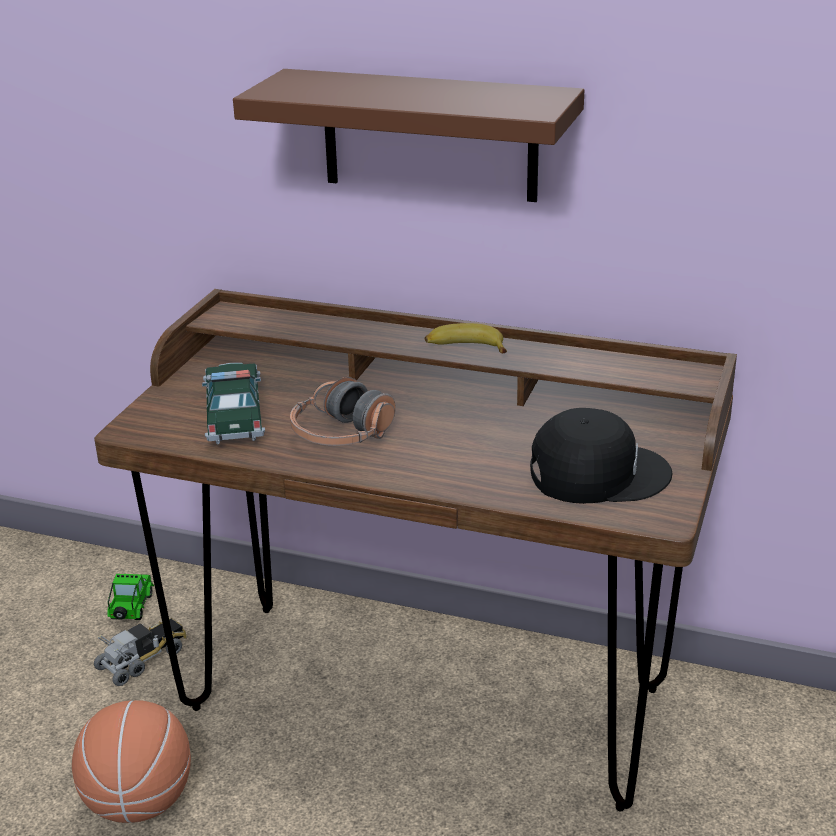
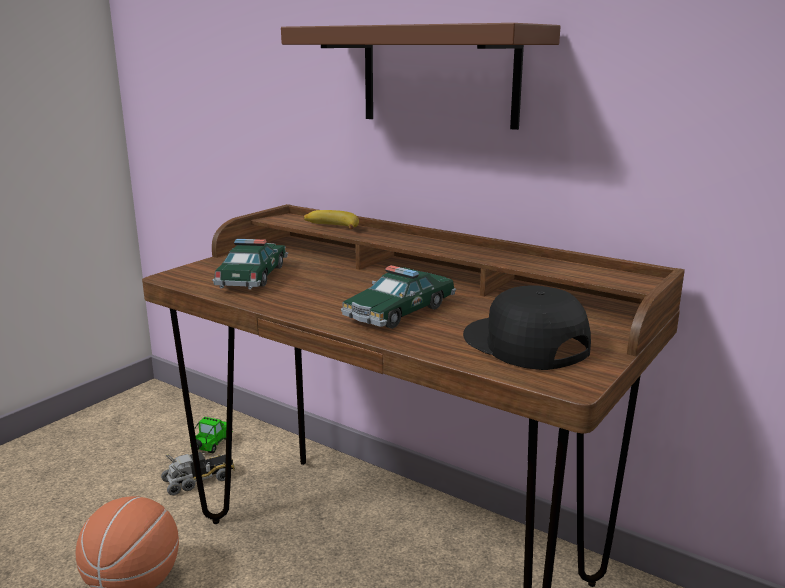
camera: 15 degrees right, 10 degrees down
(342, 435) = (323, 296): headphones -> none
(445, 447) = (400, 312): none -> toy car
(465, 347) = (447, 247): banana -> banana (331, 226)
(597, 473) = (523, 344): black cap -> black cap turned 135 degrees counterclockwise

